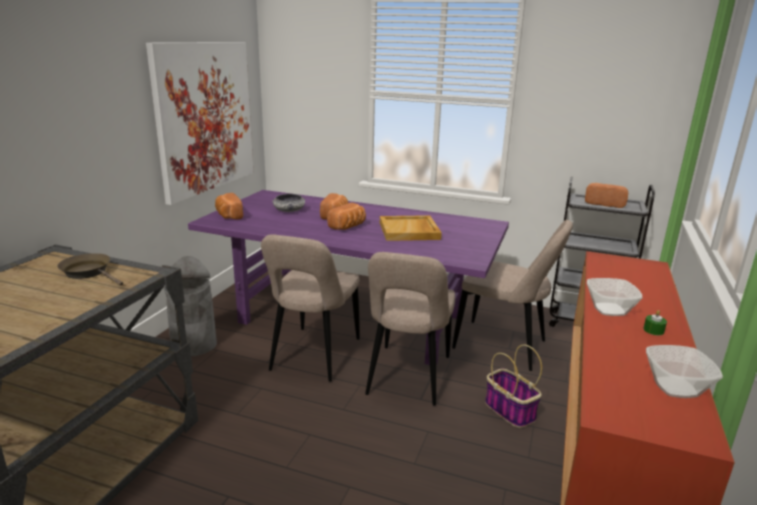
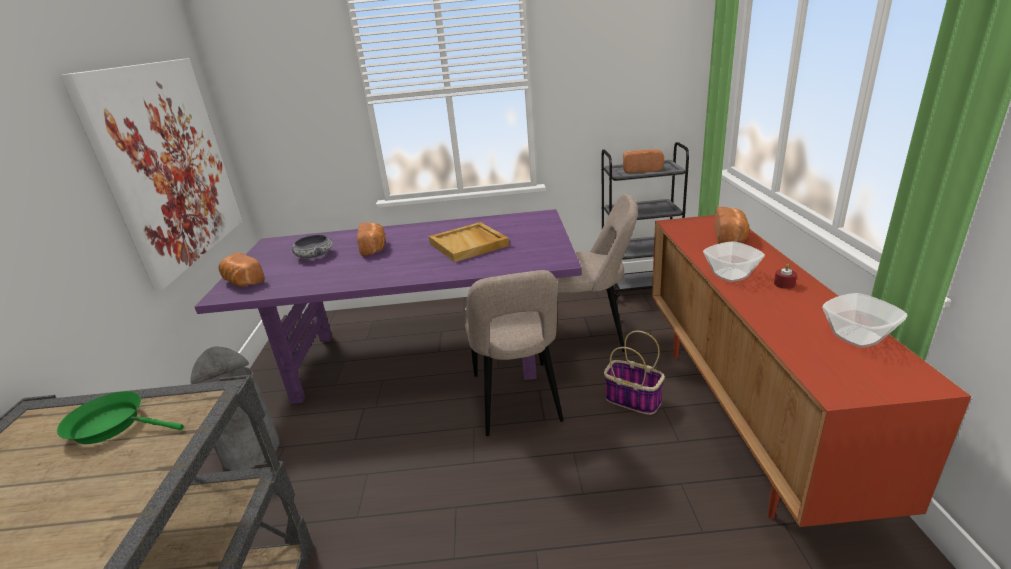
camera: 20 degrees left, 5 degrees up
(89, 272) = (113, 425): brown frying pan -> green frying pan
(313, 356) = (404, 413): beige chair -> none
(348, 226) = (399, 257): bread -> bread (730, 237)
(653, 330) = (784, 284): green candle -> red candle

